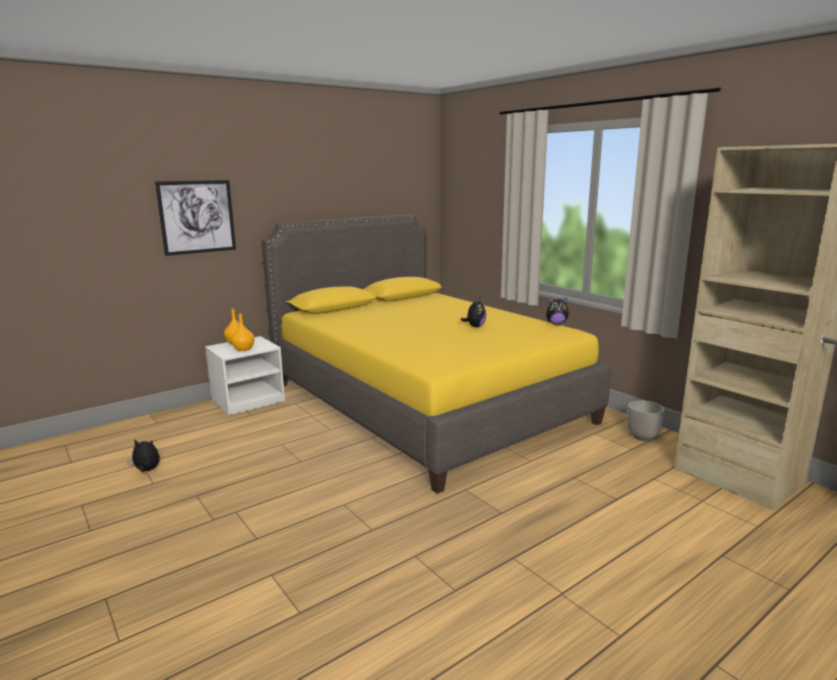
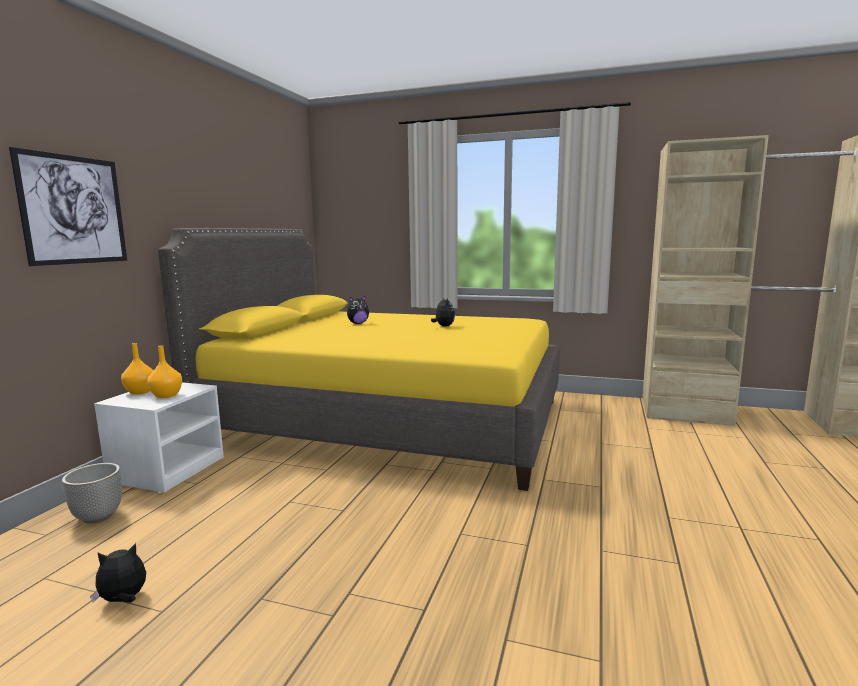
camera: 35 degrees left, 5 degrees down
(556, 324) = (502, 317): plush toy -> plush toy (357, 323)
(643, 437) = (594, 403): planter -> planter (98, 517)

